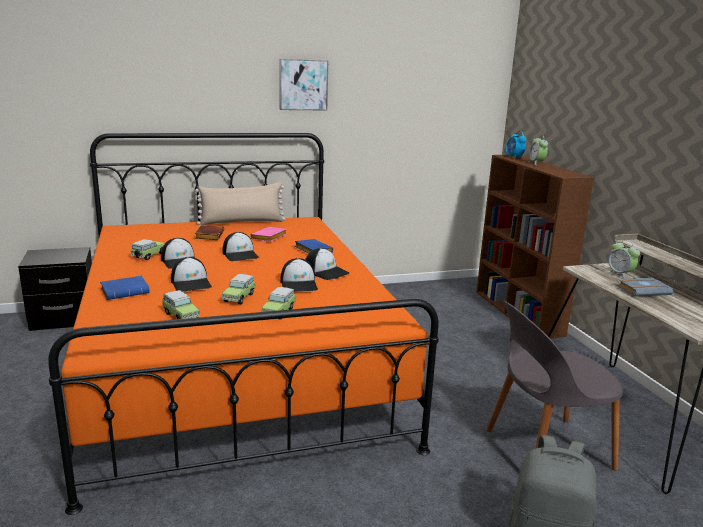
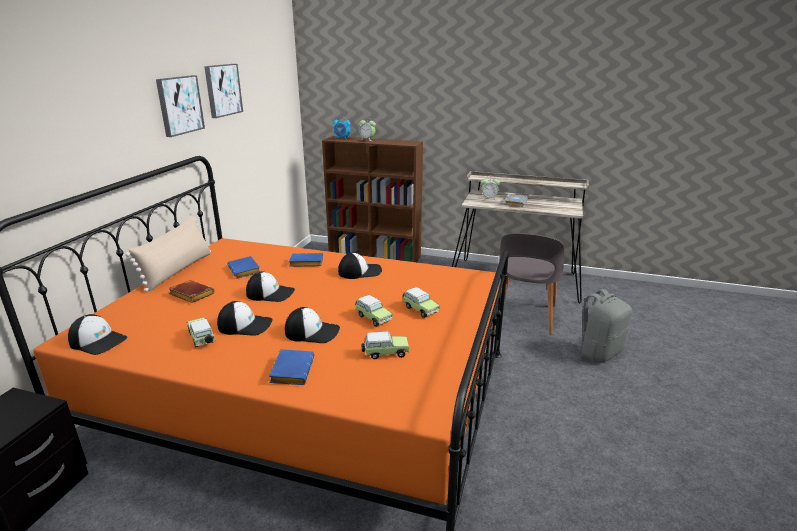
camera: 55 degrees left, 5 degrees up
(269, 238) = (245, 271): pink book -> blue book
(299, 284) = (373, 288): cap -> cap (98, 341)
(367, 79) = (222, 90): none -> picture

